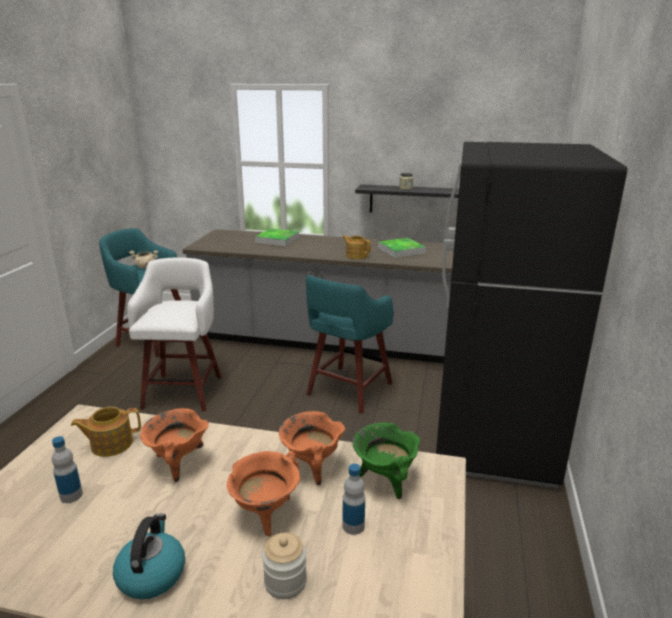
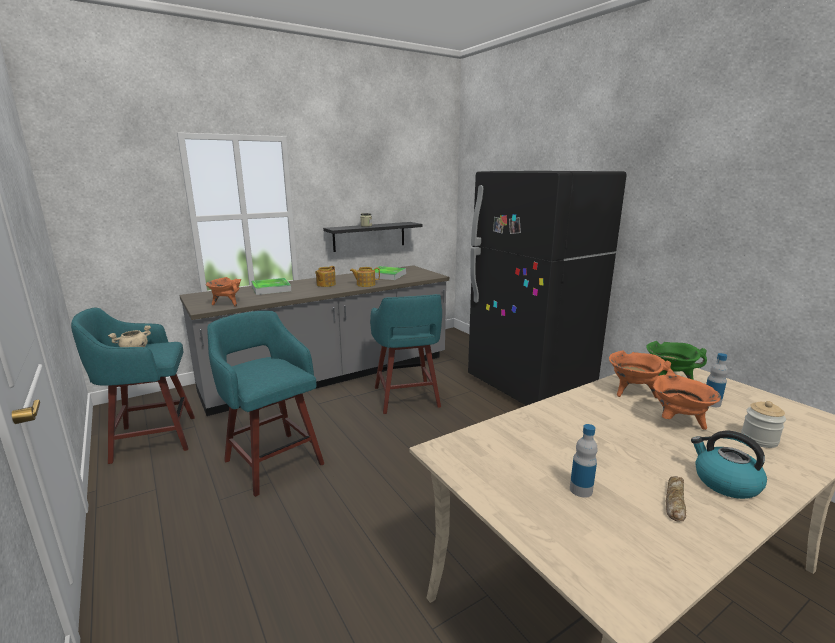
camera: 45 degrees left, 5 degrees down
(89, 549) = (674, 501): none -> bread
(111, 444) = (512, 450): teapot -> teapot (325, 284)
(178, 463) = (578, 432): orange cooking pot -> orange cooking pot (227, 304)
(184, 390) = (272, 460): white stool -> turquoise stool

